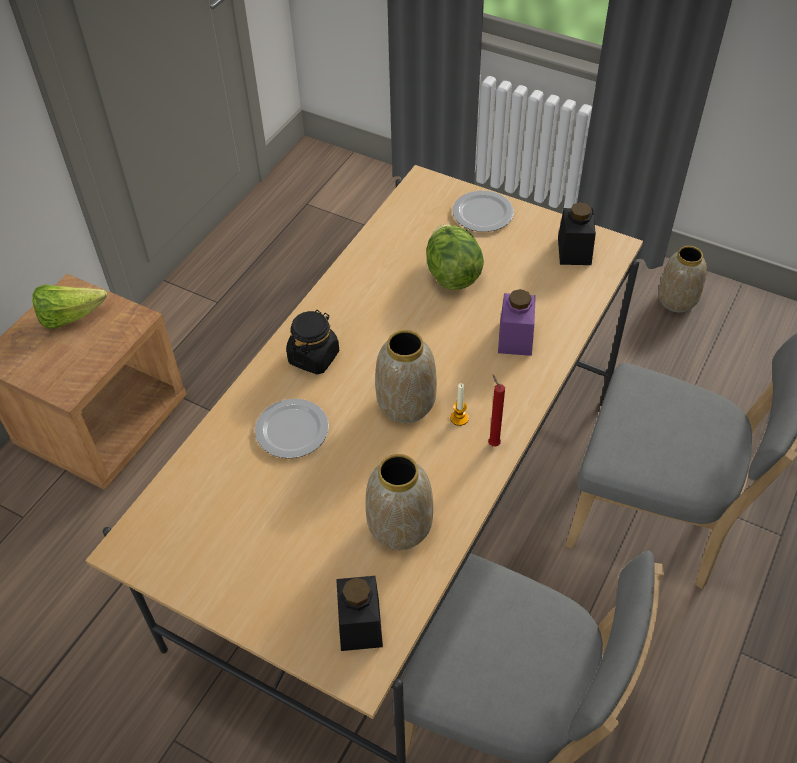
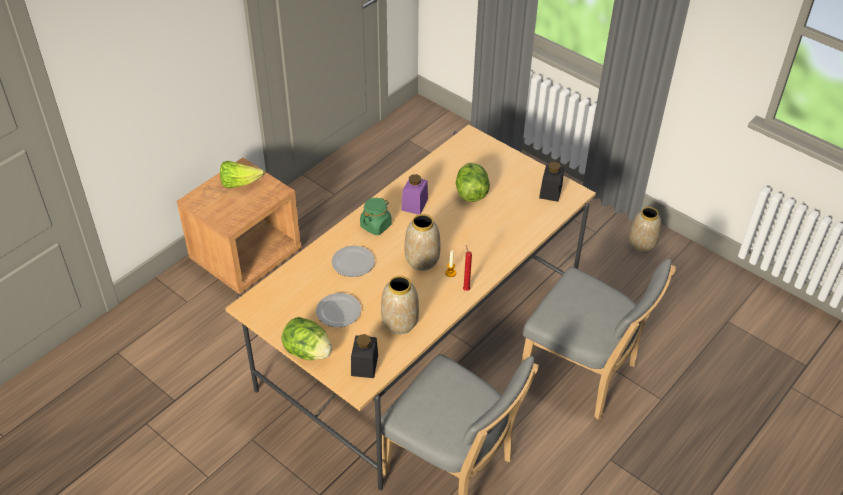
camera: 10 degrees right, 5 degrees down
(252, 617) = (307, 351): none -> lettuce
(314, 357) = (376, 225): black jar -> green jar
(483, 214) = (502, 161): plate -> plate (339, 312)
(515, 338) = (497, 235): purple jar -> purple jar (414, 204)

